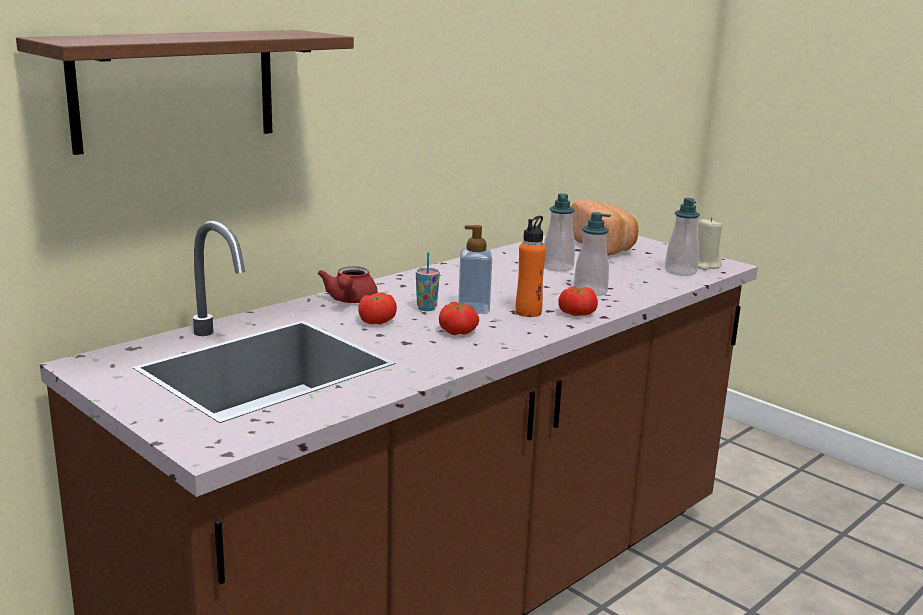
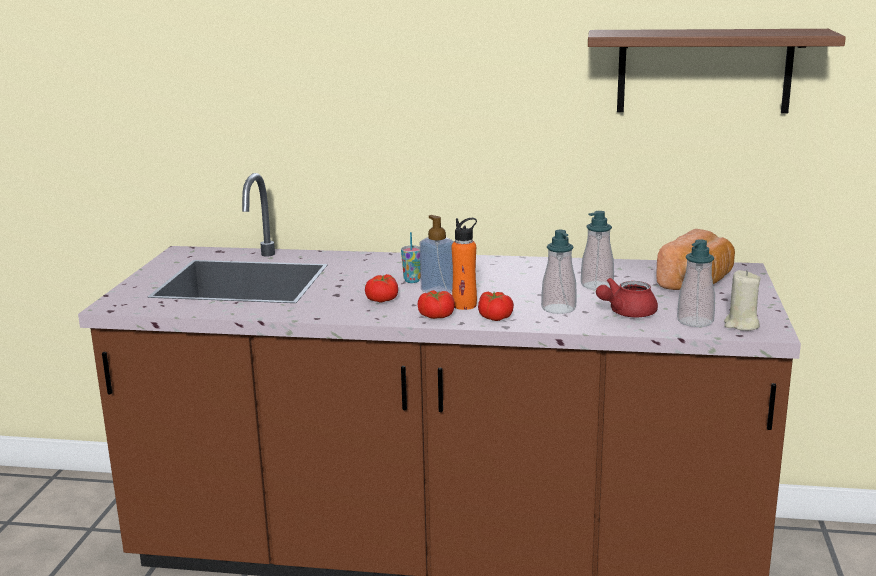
camera: 55 degrees right, 0 degrees up
(175, 88) = (269, 78): shelf -> shelf (704, 71)
(350, 301) = (386, 262): red teapot -> red teapot (626, 313)
(376, 321) = (361, 277): tomato -> tomato (436, 315)

